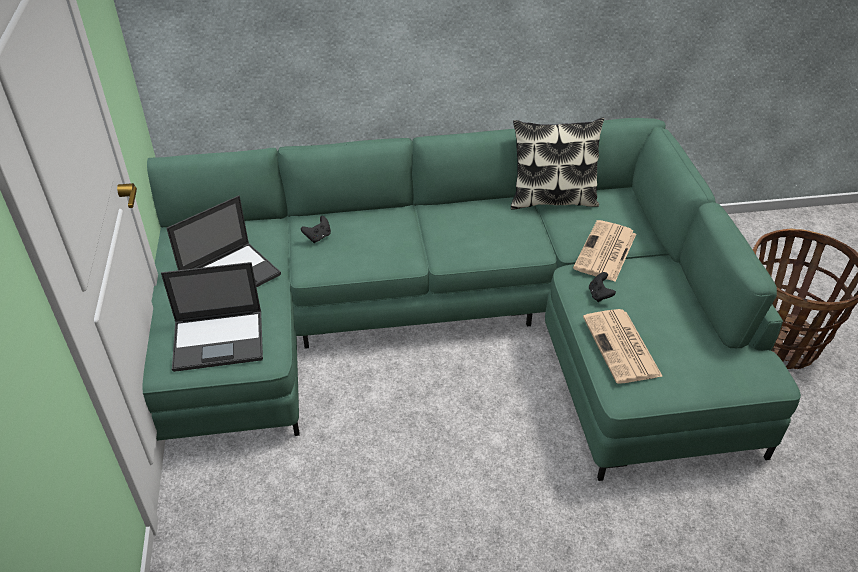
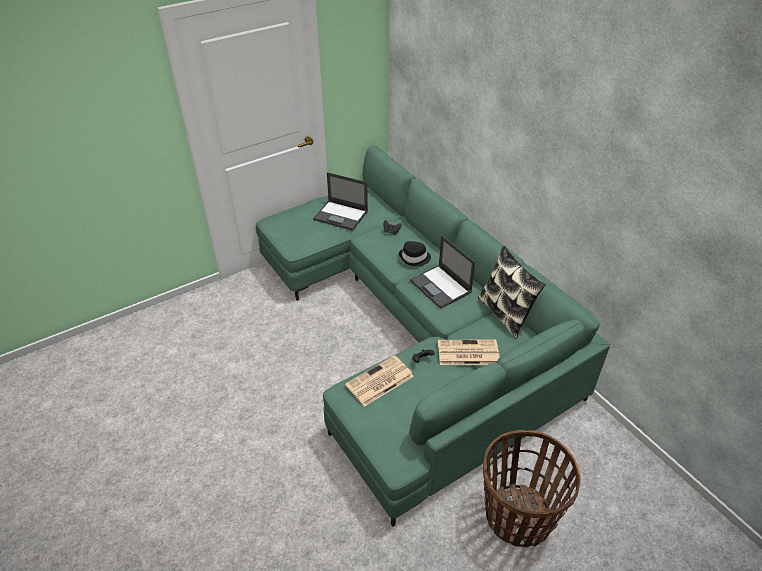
camera: 65 degrees right, 0 degrees up
(220, 340) = (295, 230): laptop -> laptop (441, 287)
(395, 235) = (414, 258): none -> black hat

